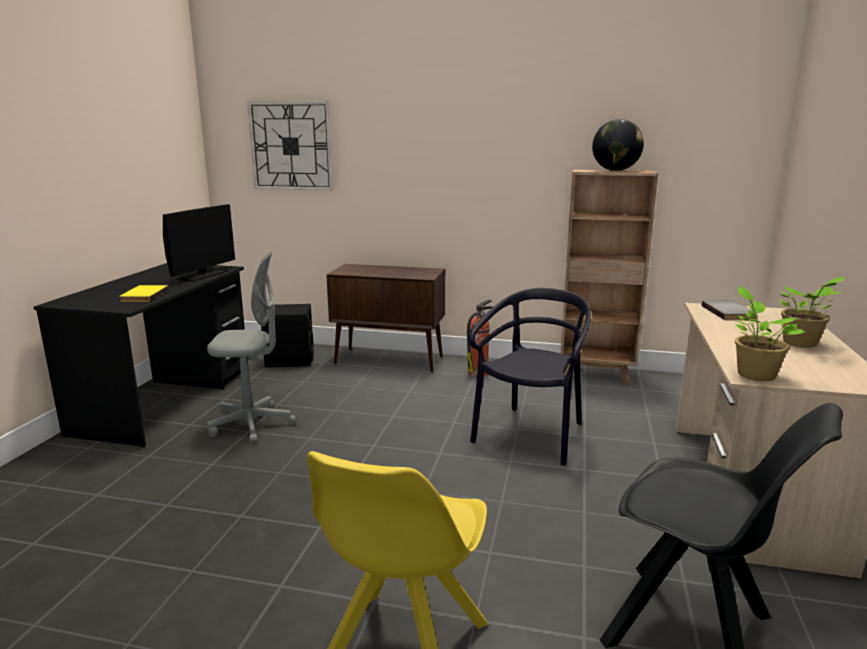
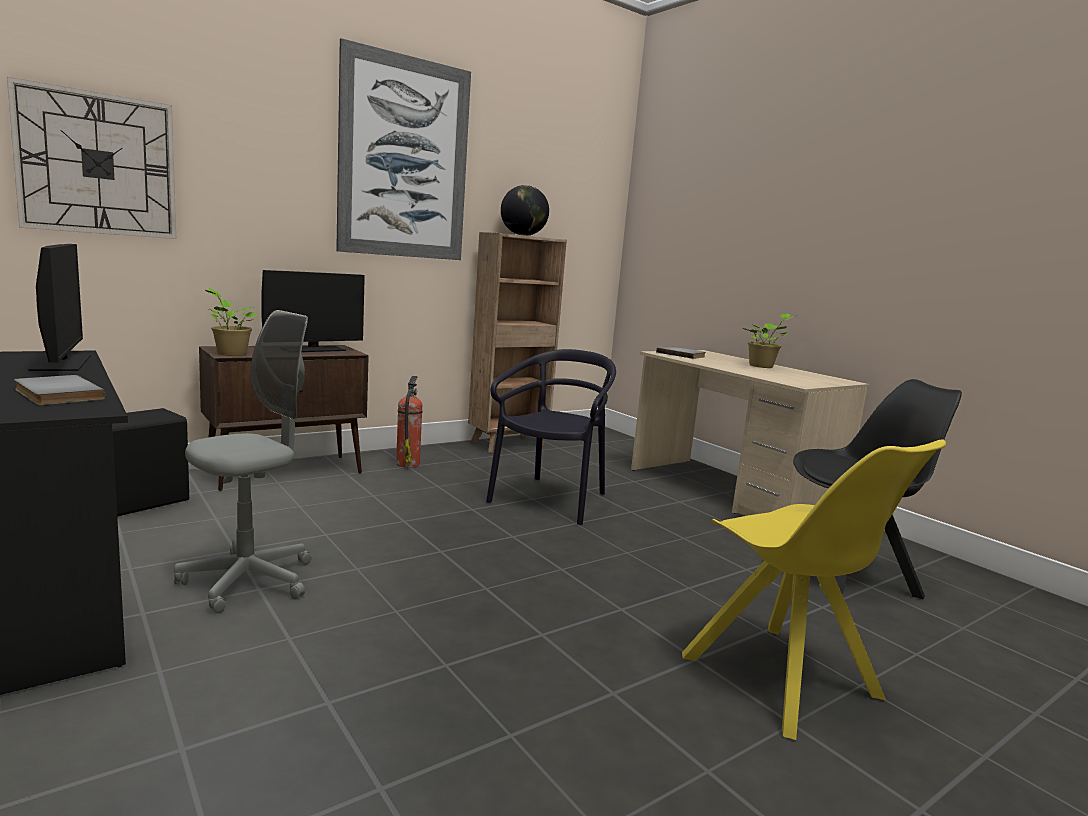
camera: 50 degrees left, 5 degrees down
(143, 296) = (55, 394): yellow book -> grey book
(408, 271) = (313, 349): none -> monitor
(500, 110) = (404, 159): none -> picture
(531, 435) = (551, 500): black chair -> black chair turned 45 degrees clockwise
(753, 374) = (797, 383): potted plant -> potted plant (230, 353)

